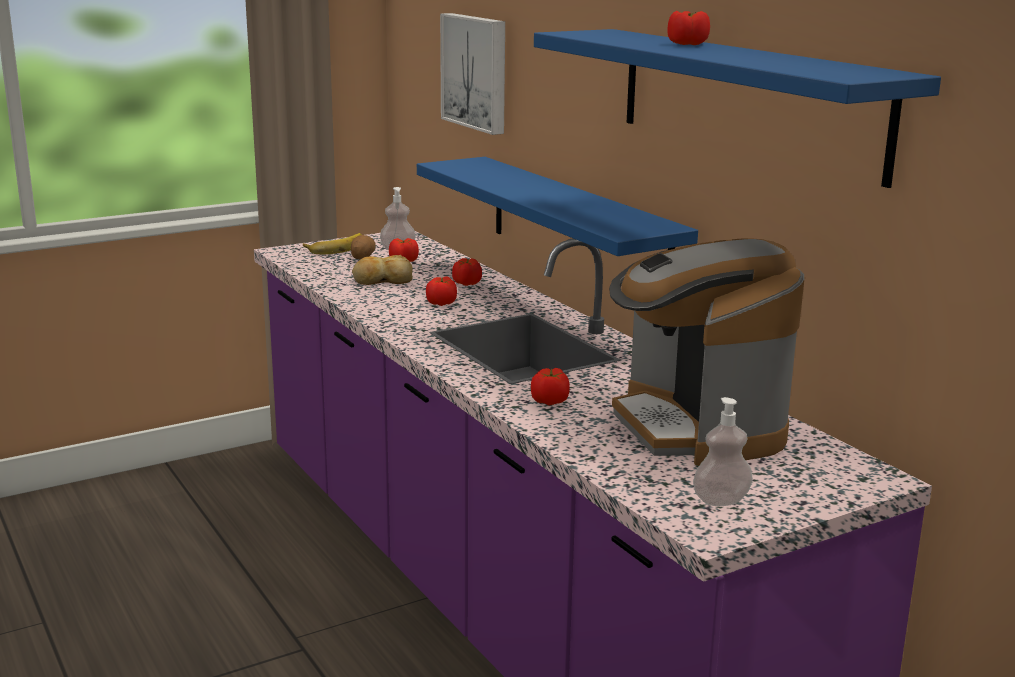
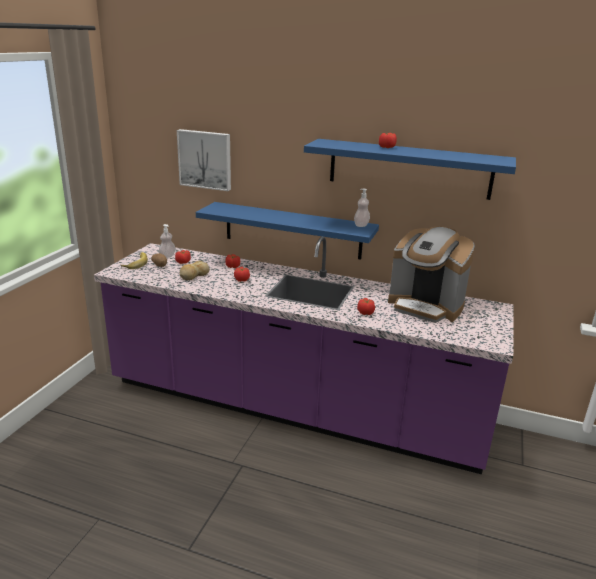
camera: 40 degrees left, 5 degrees up
(721, 500) = (480, 332): soap dispenser -> soap dispenser (361, 225)

